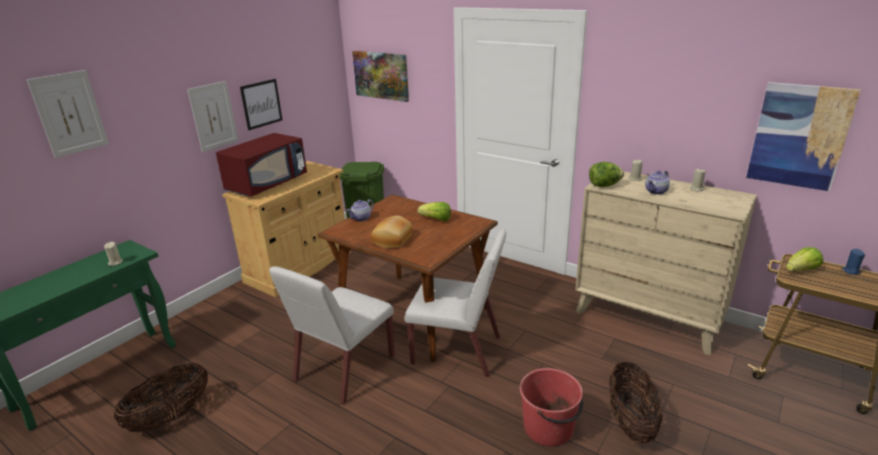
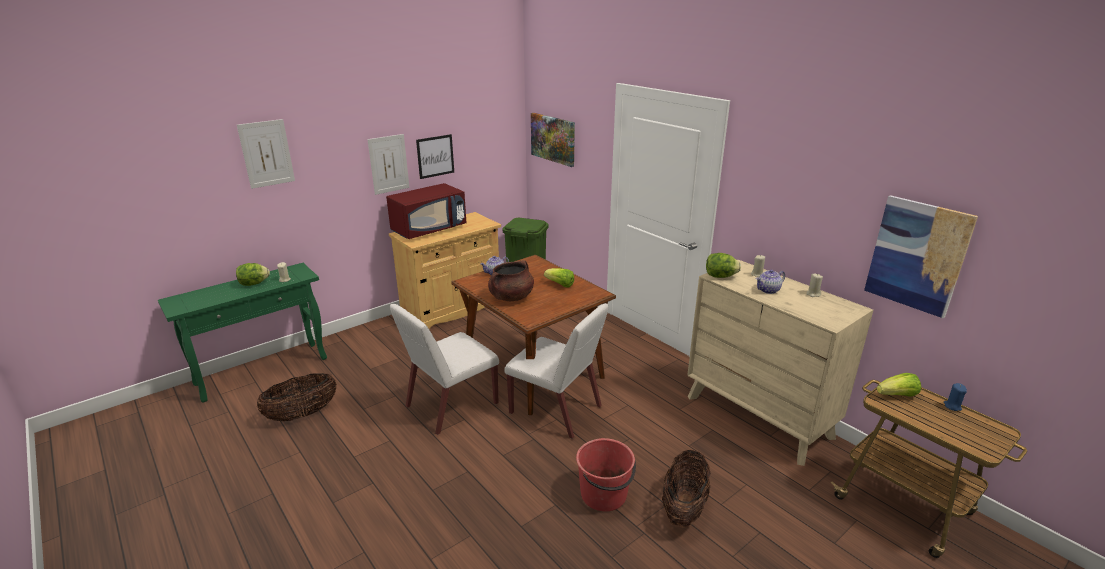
camera: 15 degrees right, 0 degrees up
(76, 273) = (254, 284): none -> lettuce
(393, 240) = (511, 297): bread -> brown cooking pot

